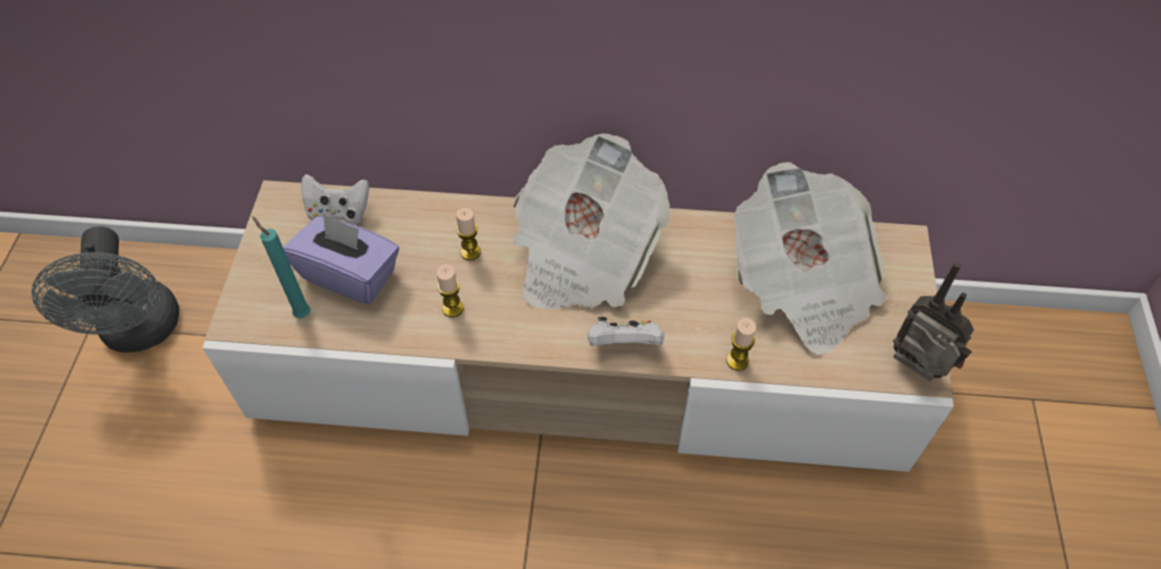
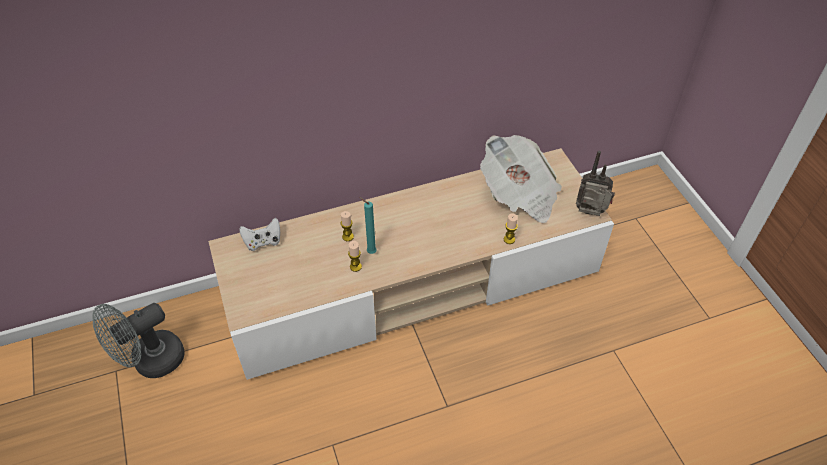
camera: 25 degrees left, 5 degrees down
(141, 332) = (151, 362): grey fan -> grey fan turned 90 degrees clockwise
(301, 313) = (275, 298): turquoise candle -> turquoise candle (370, 252)
(350, 275) = (290, 270): purple tissue box -> none
(583, 253) = (406, 217): newspaper -> none
(624, 344) = (452, 252): white game controller -> none

